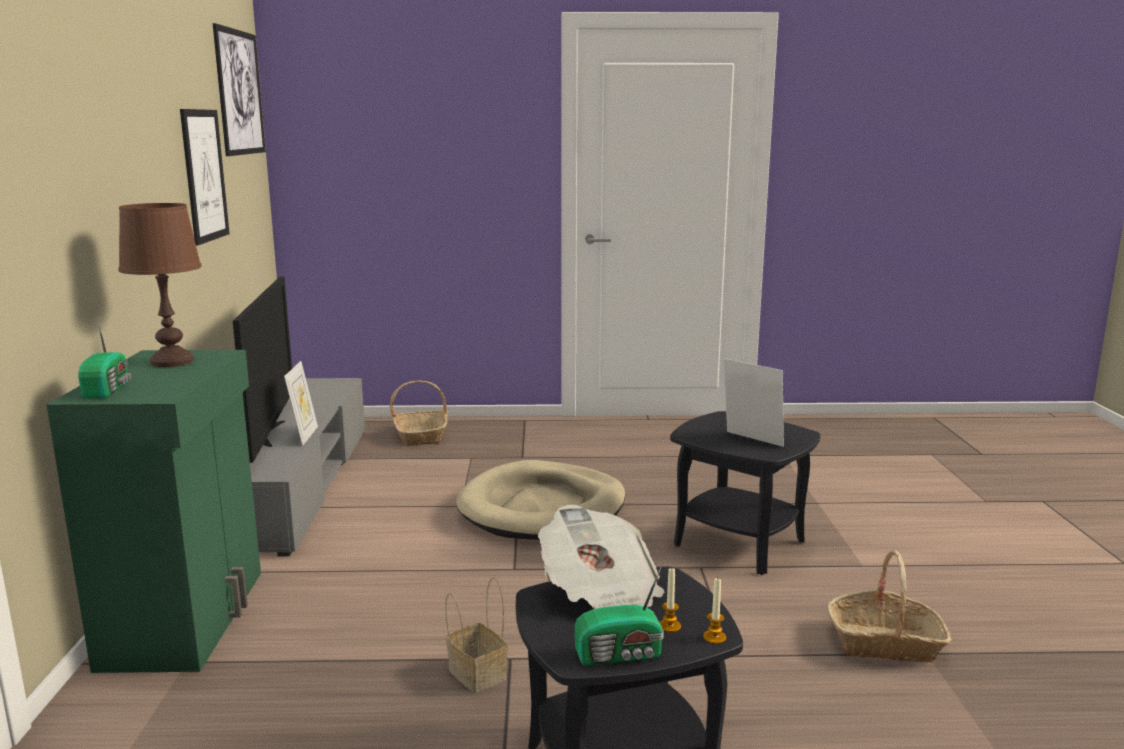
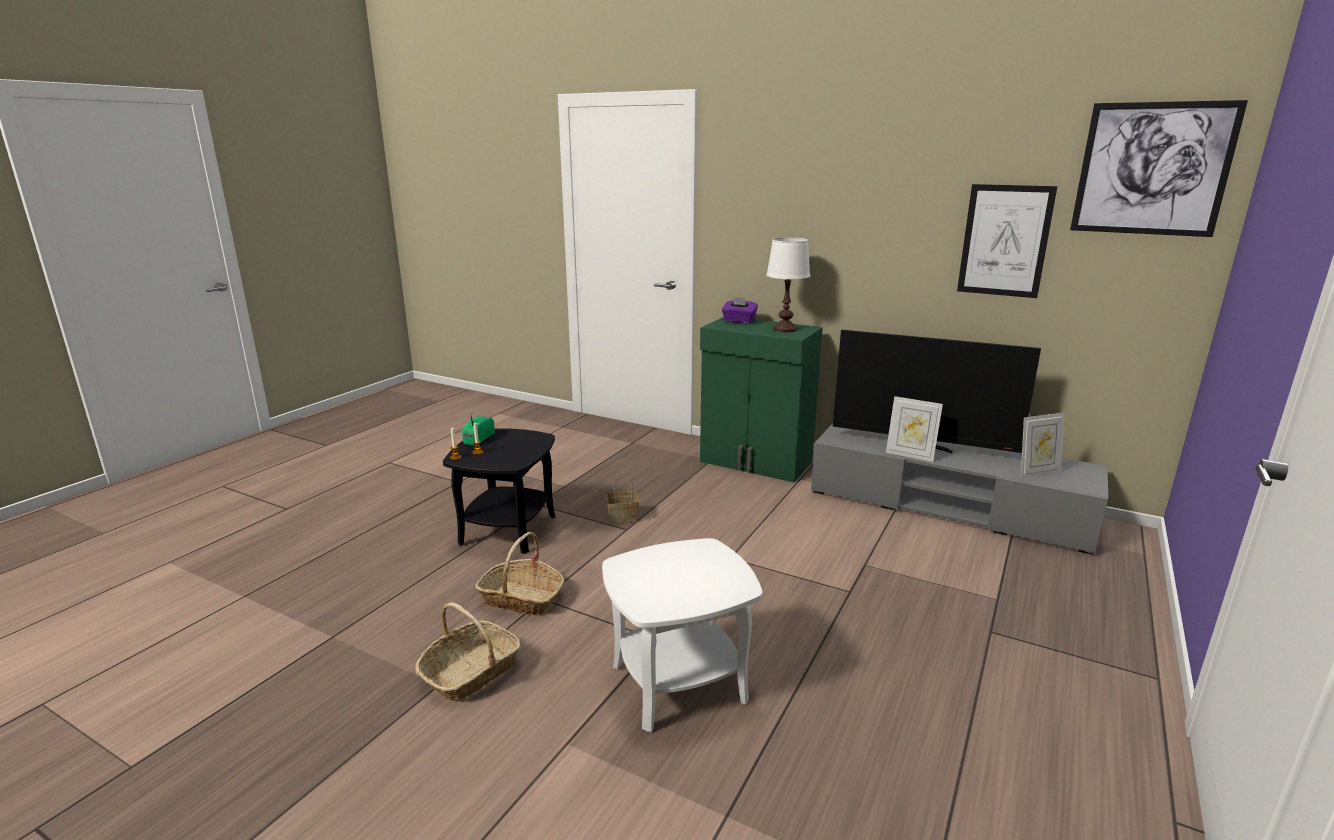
camera: 120 degrees right, 5 degrees up
(109, 389) = (739, 321): radio -> purple tissue box
(171, 361) = (785, 329): brown table lamp -> white table lamp
(421, 435) = (1084, 586): basket -> basket (522, 598)
(542, 508) = (835, 602): beige dog bed -> none
(600, 595) = (523, 447): newspaper -> none
(738, 543) = (679, 683): black side table -> white side table
(751, 440) = (659, 570): picture frame -> picture frame (1037, 473)

